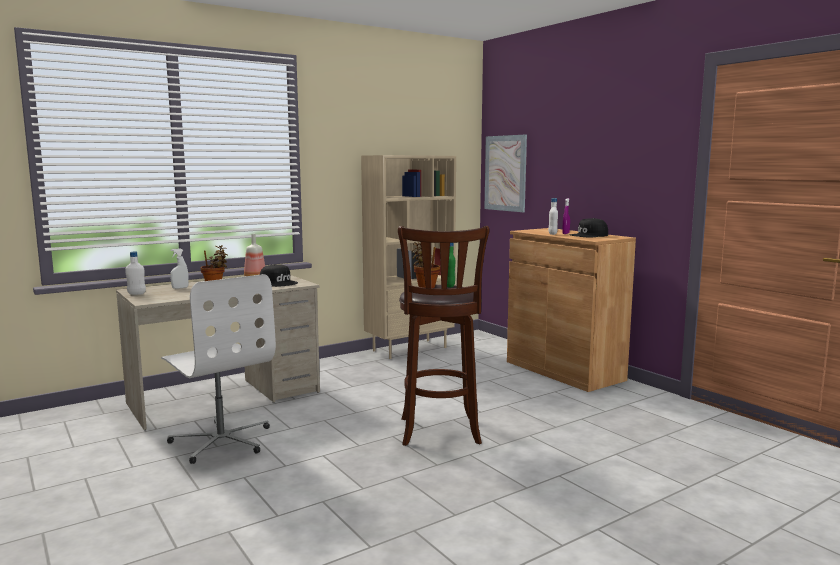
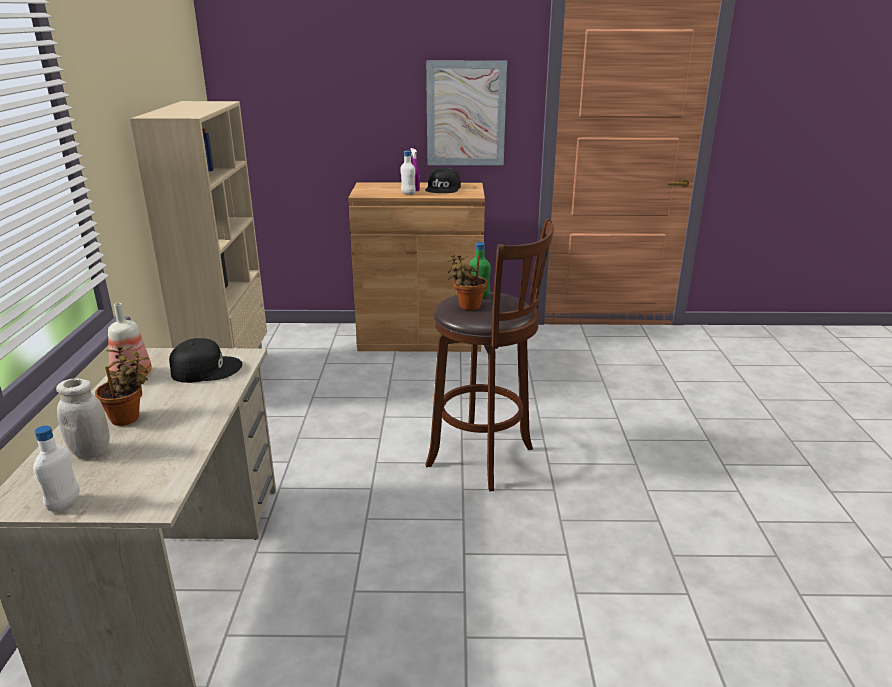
camera: 55 degrees left, 15 degrees up
(180, 288) = (91, 451): white spray bottle -> white jar
(222, 441) = (334, 626): white office chair -> none
(505, 173) = (263, 114): picture -> picture (466, 114)

